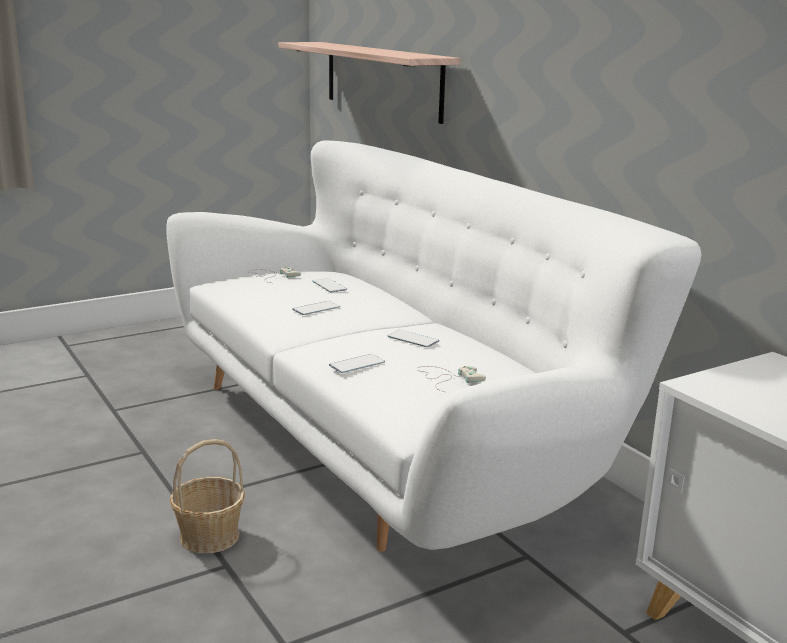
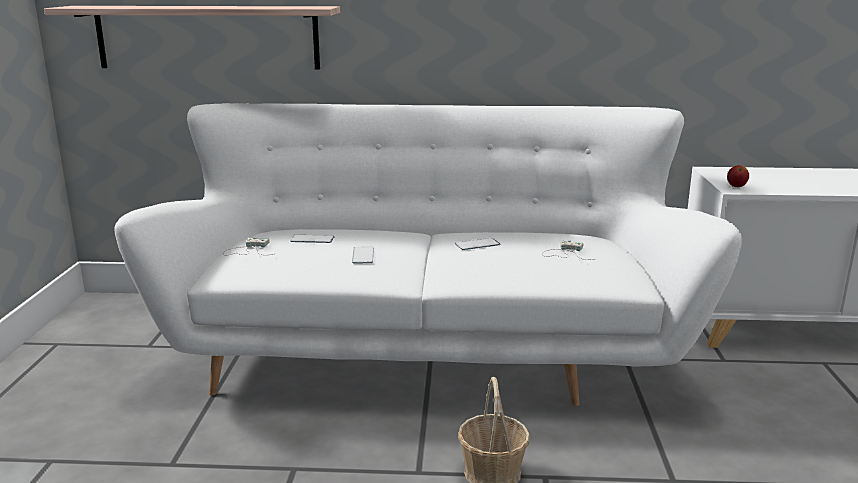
camera: 55 degrees left, 0 degrees up
(357, 364) = (506, 271): phone -> none
(714, 385) = (736, 186): none -> apple

